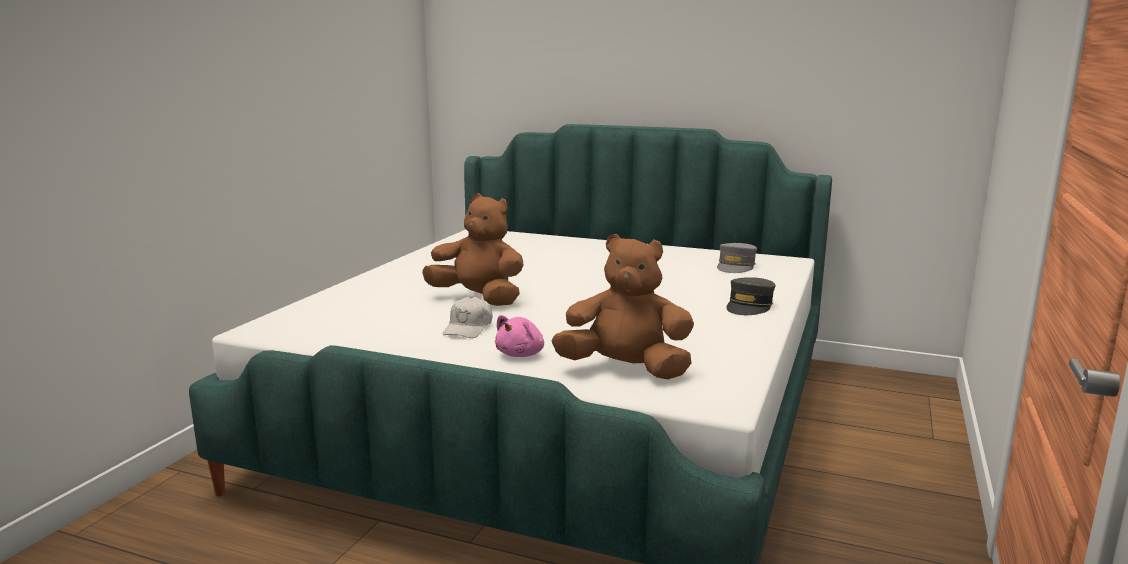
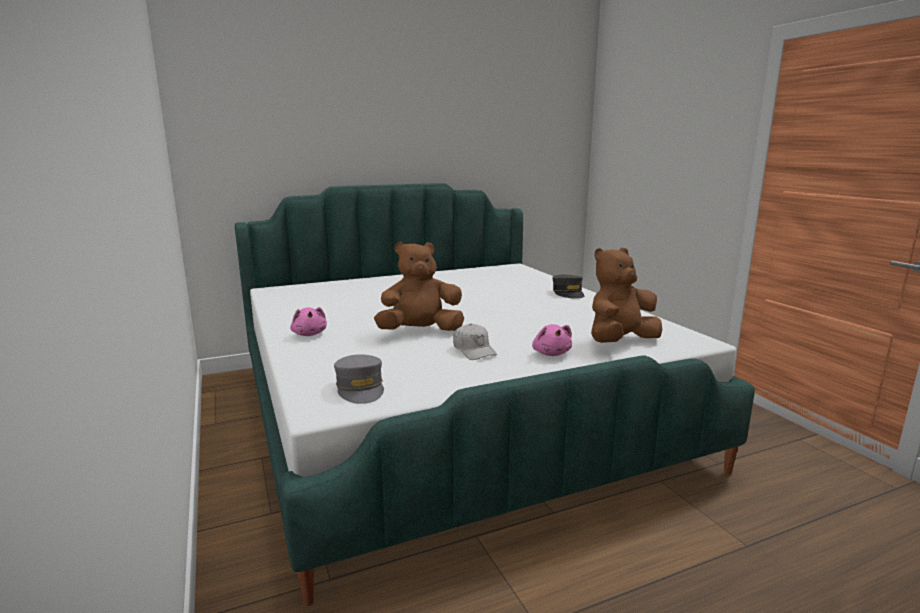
camera: 45 degrees left, 0 degrees up
(400, 276) = (309, 334): none -> pink plush toy
(736, 266) = (500, 275): grey cap -> grey cap (360, 388)

